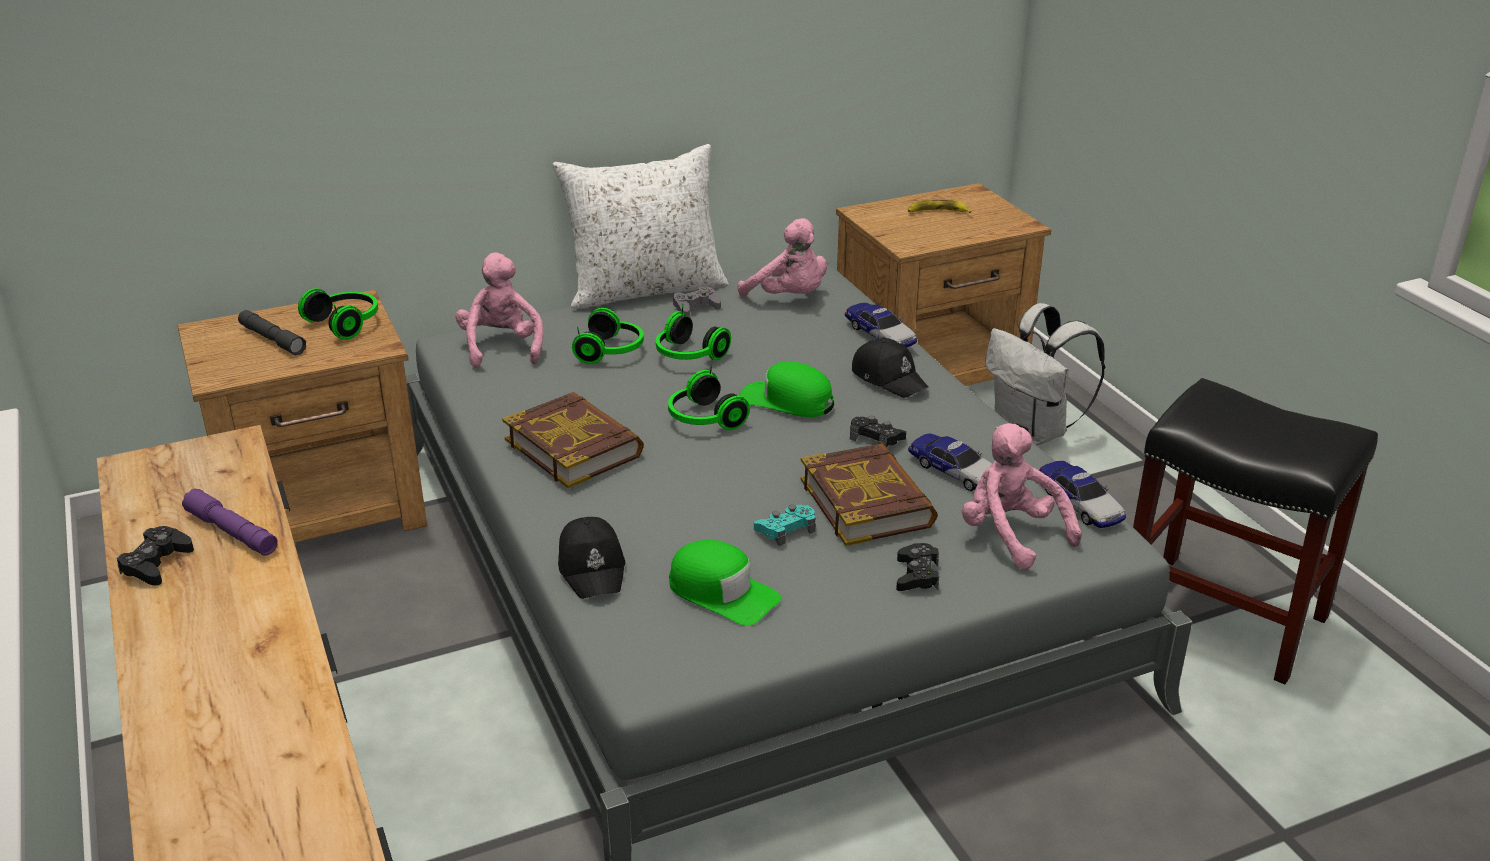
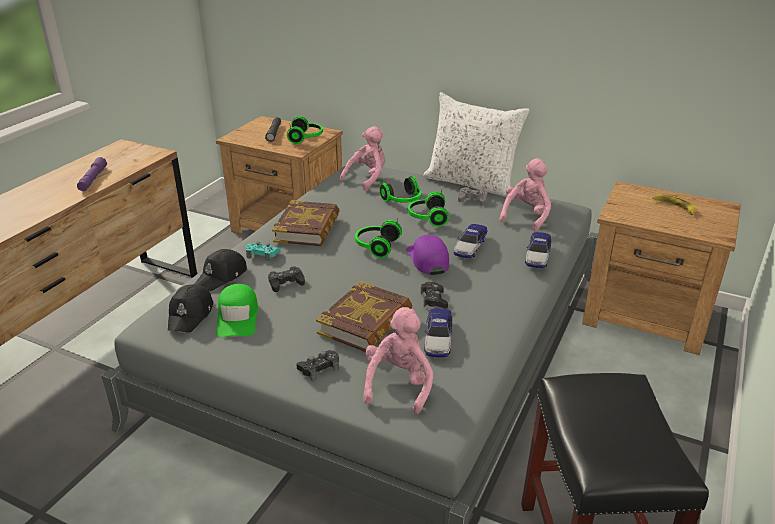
camera: 50 degrees right, 0 degrees up
(156, 563) = (59, 177): black game controller -> black game controller (286, 283)
(786, 529) = (311, 310): turquoise game controller -> turquoise game controller (262, 254)
(787, 401) = (427, 259): green cap -> purple cap
(789, 298) = (526, 216): pink plush toy -> pink plush toy turned 150 degrees counterclockwise
(889, 378) = (500, 278): black cap -> black cap (191, 315)
(1033, 432) = (654, 381): white backpack -> none
(1079, 503) = (467, 396): toy car -> toy car (470, 246)

